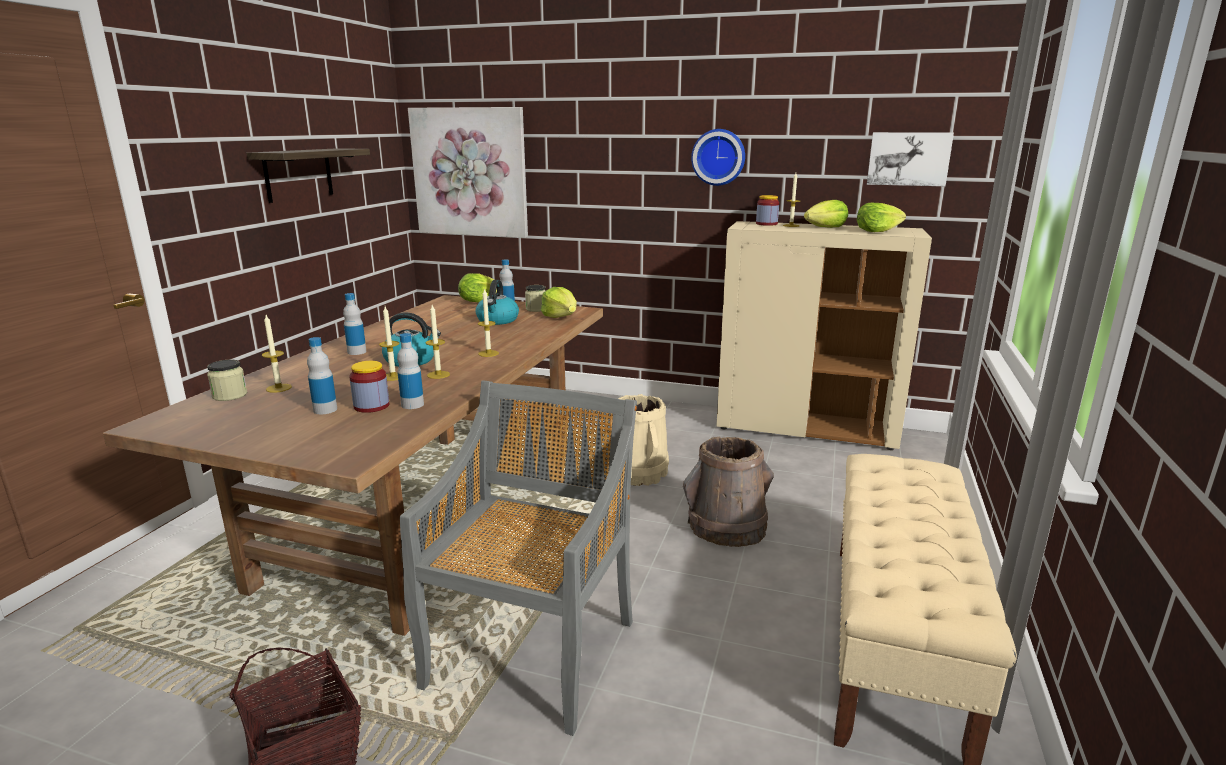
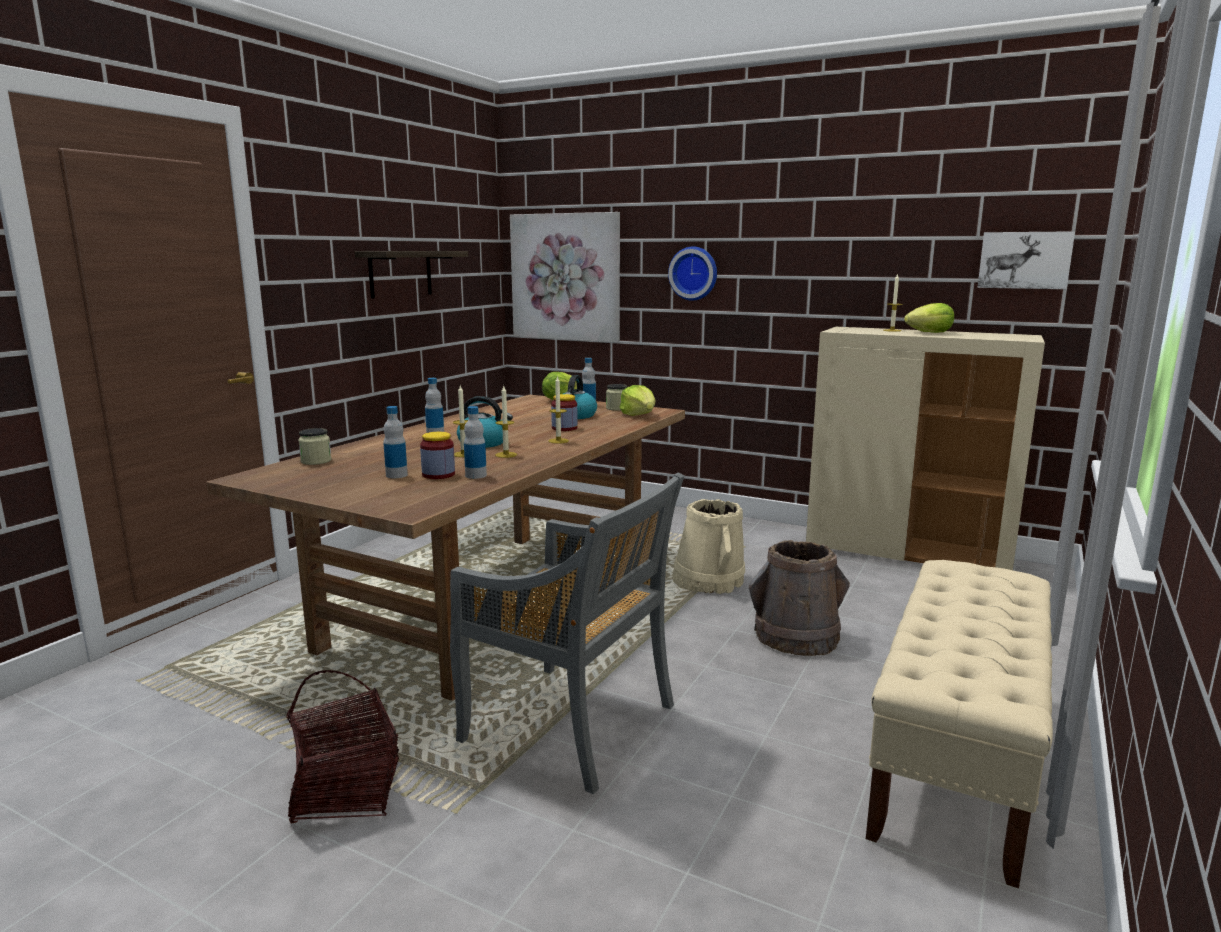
camera: 10 degrees right, 5 degrees down
(278, 388) = (359, 458): candle -> none
(532, 650) = (572, 725): grey chair -> grey chair turned 90 degrees clockwise
(718, 157) = (817, 260): wall clock -> wall clock (694, 273)
(766, 224) = (866, 329): jar -> jar (564, 428)
(877, 231) = (985, 336): lettuce -> none

